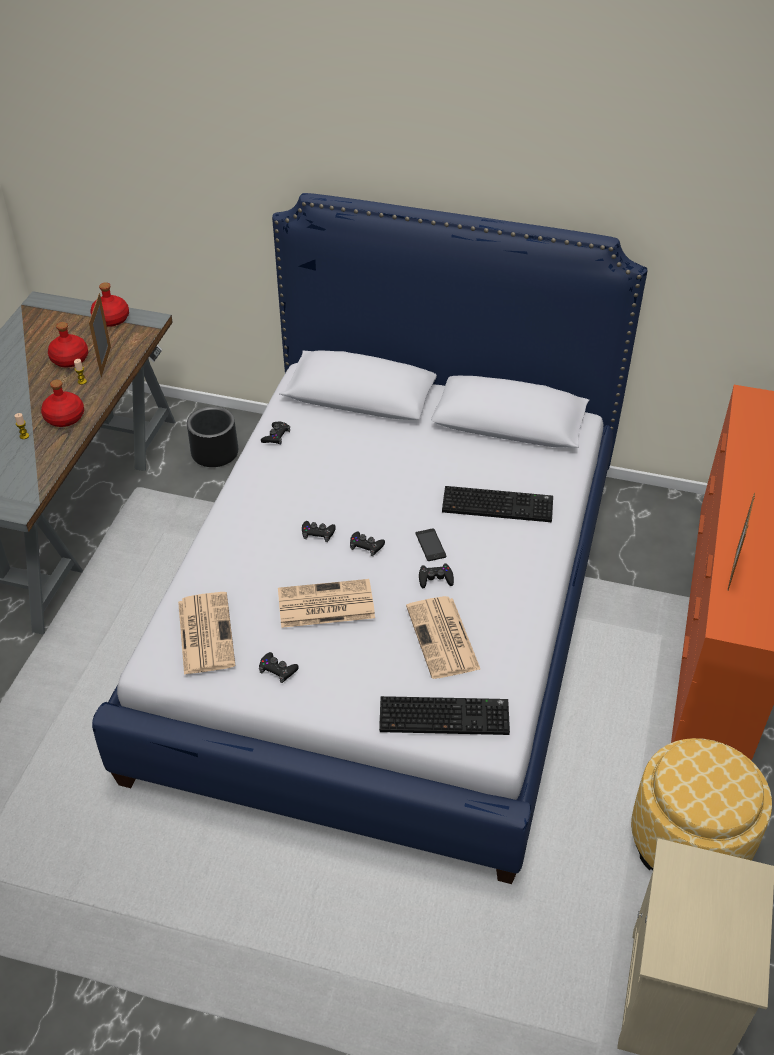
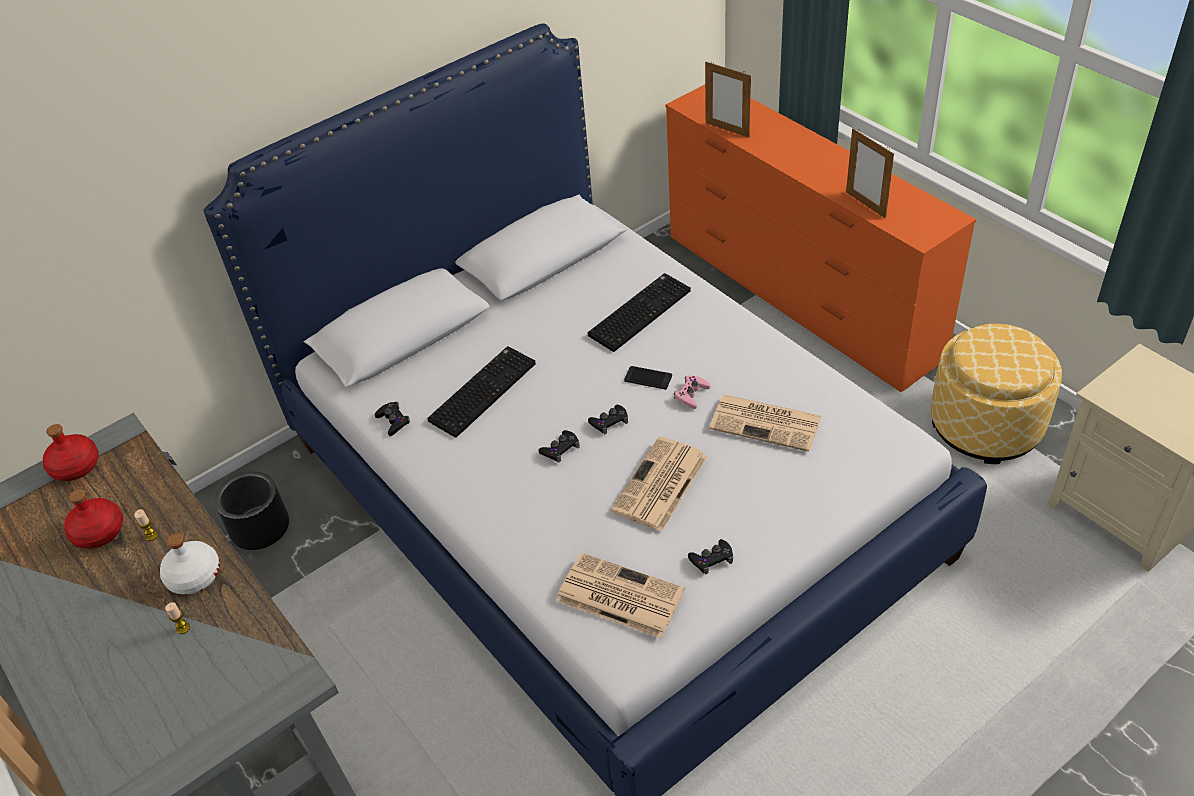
camera: 50 degrees left, 0 degrees up
(64, 417) = (194, 576): red bottle -> white bottle
(106, 362) = (143, 500): picture frame -> picture frame (727, 130)
(435, 578) = (691, 394): black game controller -> pink game controller
(445, 715) = (857, 463): keyboard -> keyboard (482, 391)

